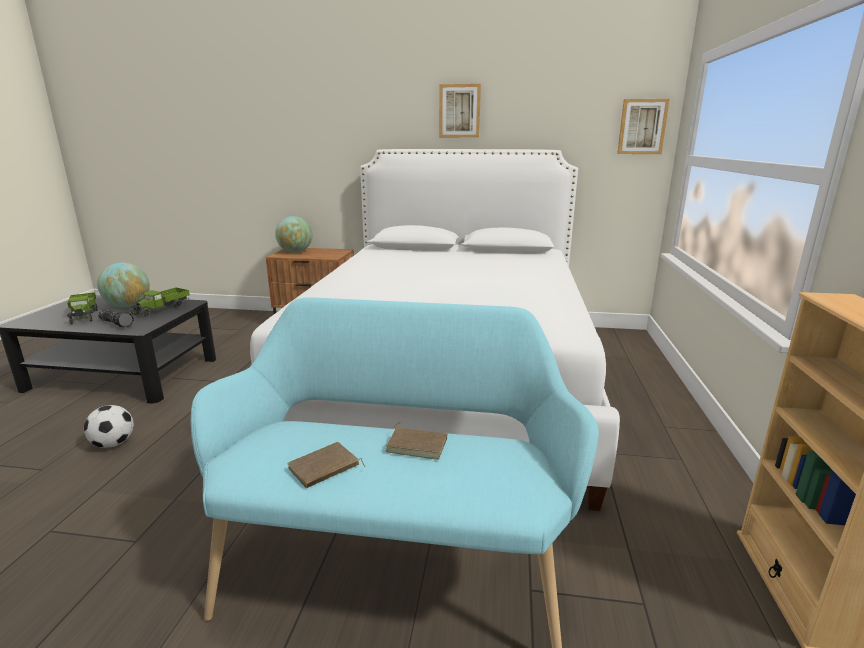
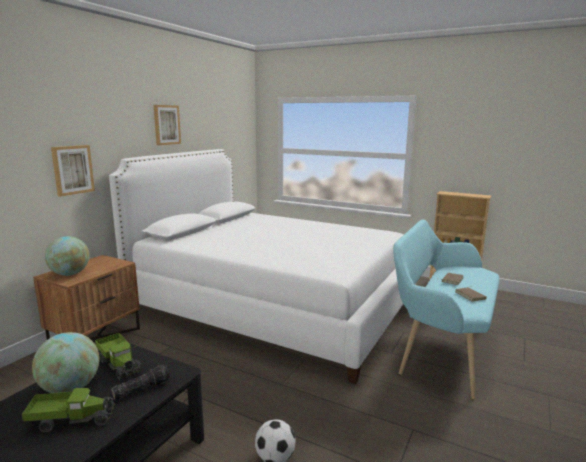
camera: 70 degrees left, 5 degrees down
(642, 127) = (245, 133): picture -> picture (72, 170)

